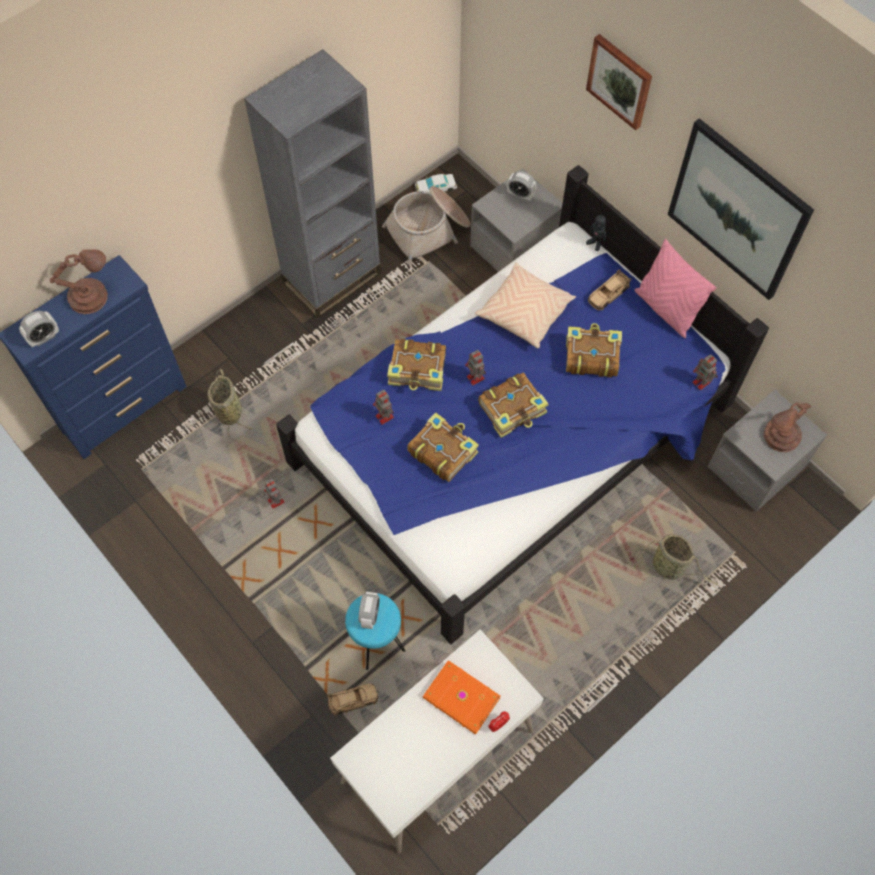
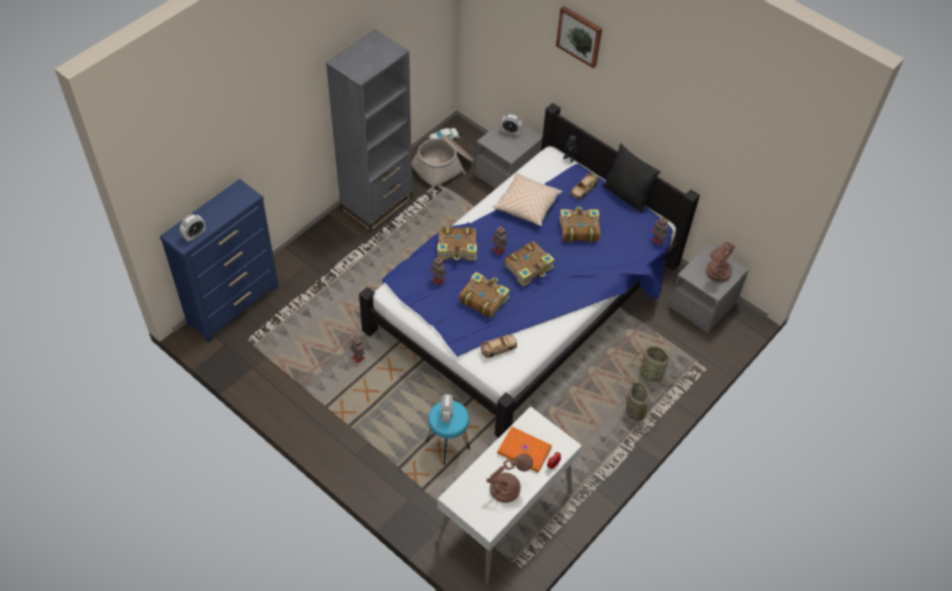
camera: 10 degrees left, 10 degrees down
(91, 297) = (224, 206): brown table lamp -> brown table lamp (507, 487)
(229, 411) = (313, 300): basket -> basket (634, 410)
(353, 700) = (437, 485): beige toy car -> beige toy car (498, 348)
(666, 309) = (626, 196): pink pillow -> black pillow
(737, 210) = (669, 112): picture -> none

